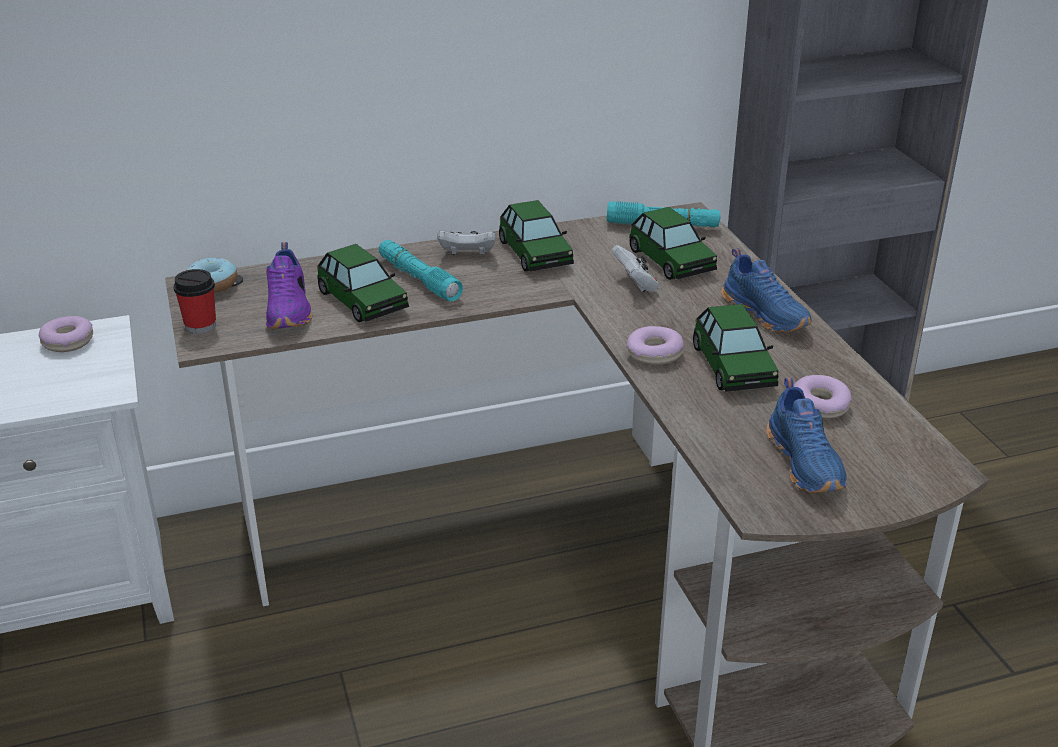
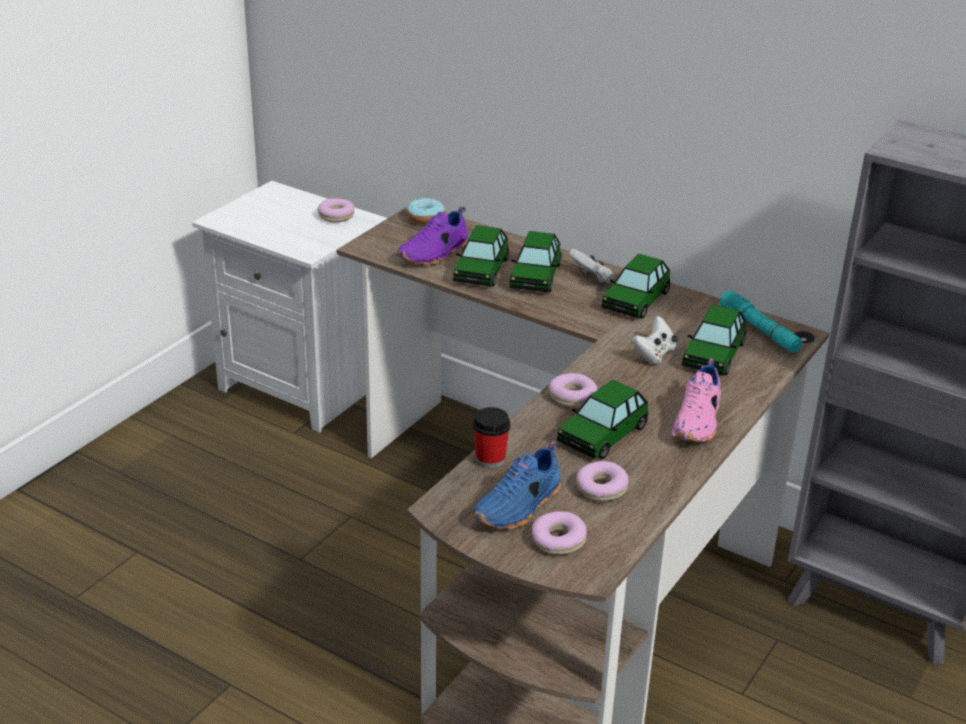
camera: 50 degrees right, 0 degrees up
(200, 326) = (379, 237): cup -> cup (490, 459)
(419, 279) = (535, 276): turquoise flashlight -> toy car
(766, 314) = (698, 422): blue shoe -> pink shoe
(881, 465) = (558, 540): none -> donut

